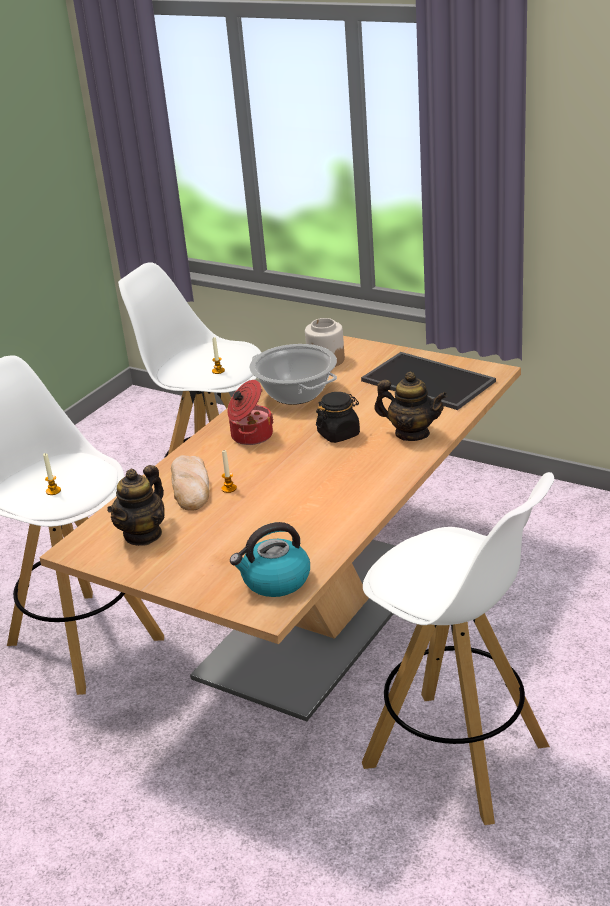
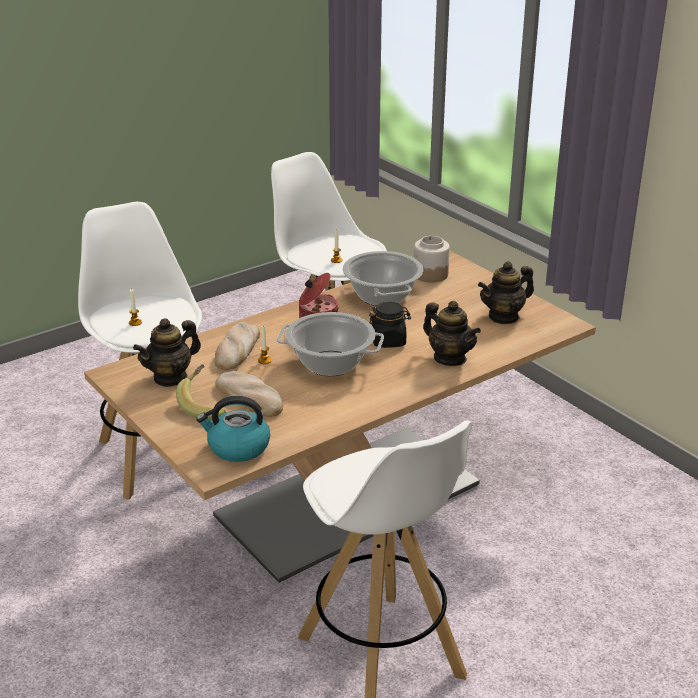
camera: 20 degrees right, 0 degrees up
(204, 550) = (205, 405): none -> banana
(245, 529) = (250, 397): none -> bread
(300, 472) = (331, 364): none -> cooking pot
(430, 381) = (504, 317): tray -> teapot

